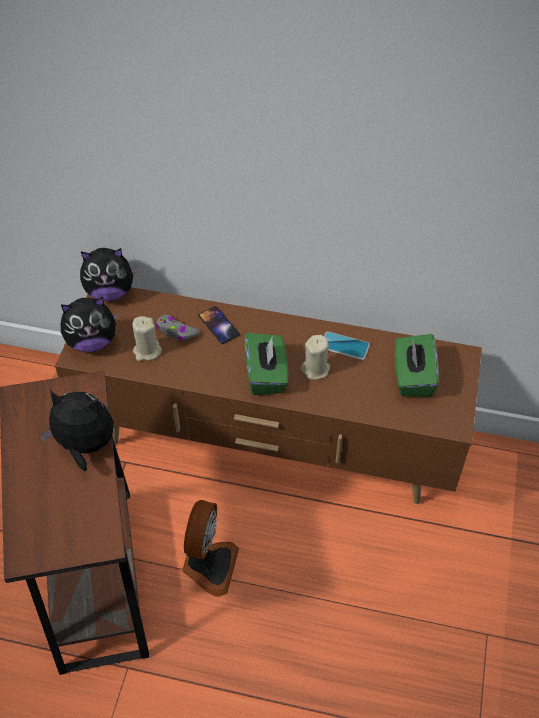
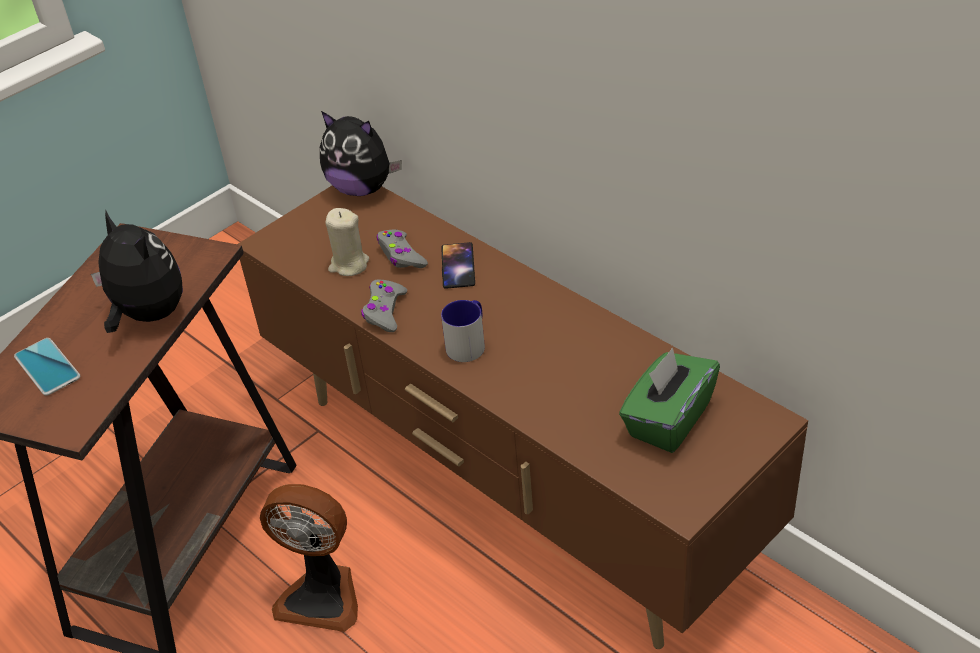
camera: 35 degrees right, 10 degrees down
(92, 341) = (296, 233): plush toy -> none
(197, 374) = (385, 311): none -> grey game controller
(209, 565) = (322, 595): fan -> fan turned 60 degrees clockwise
(266, 375) = (469, 343): green tissue box -> mug
(315, 369) = (539, 359): beige candle -> none
(344, 346) = (602, 346): phone -> phone (47, 367)

